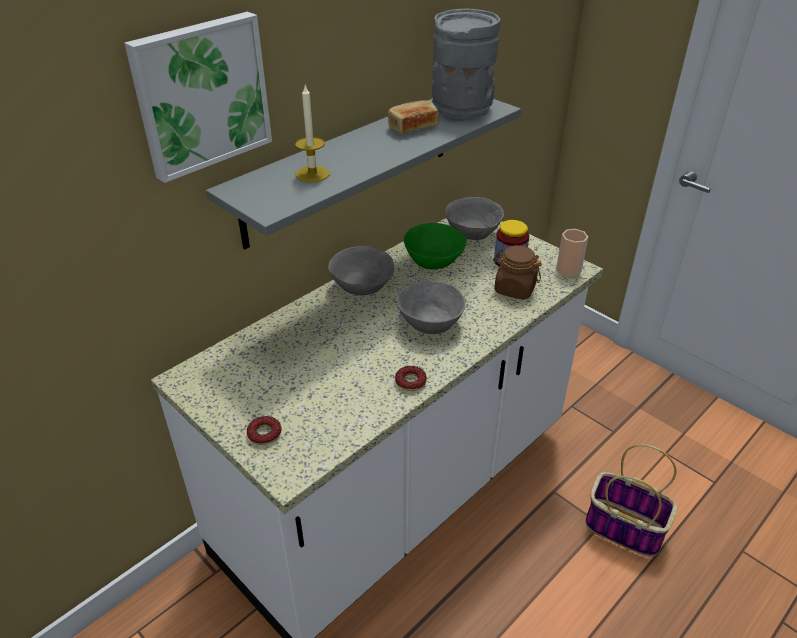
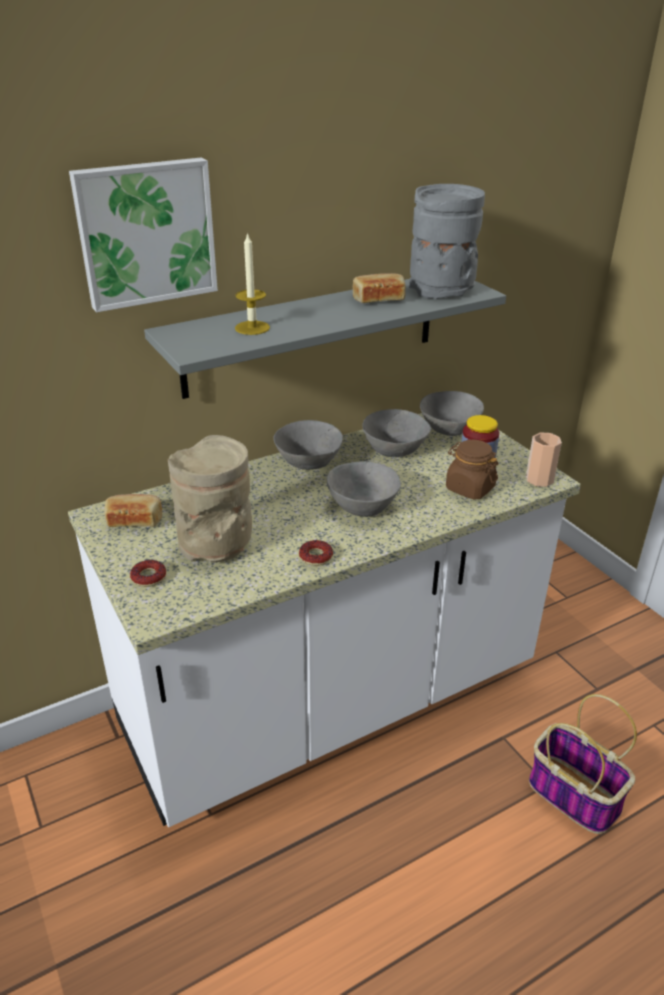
camera: 15 degrees right, 5 degrees down
(223, 377) = (135, 520): none -> bread
(314, 388) = (216, 546): none -> beige vase
(433, 262) = (394, 450): green bowl -> grey bowl

